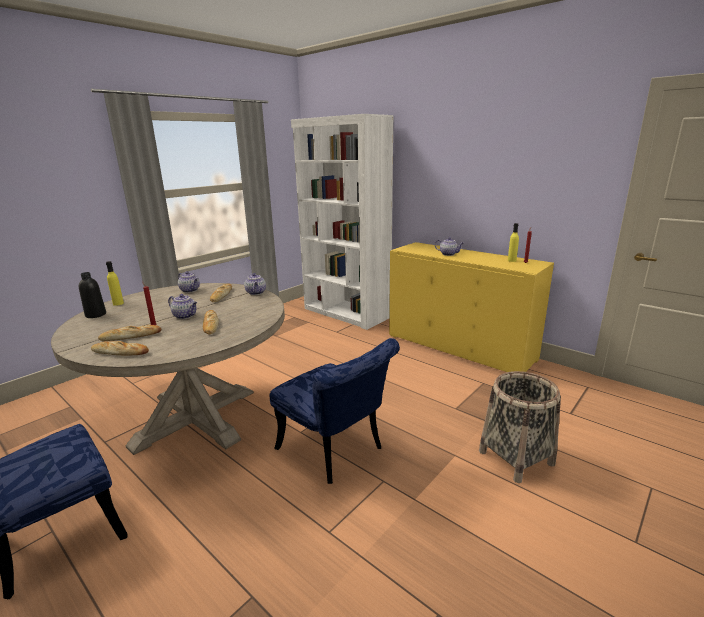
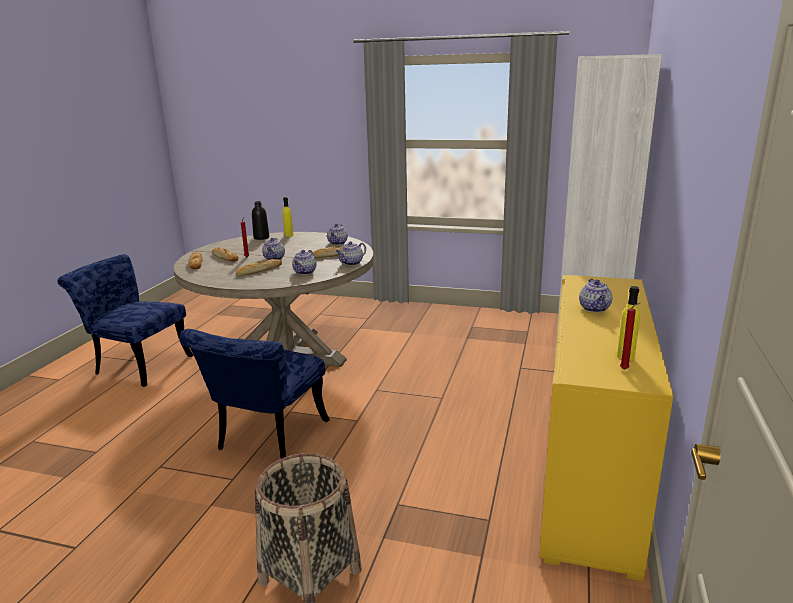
camera: 65 degrees right, 0 degrees up
(251, 309) = (305, 272): none -> teapot

